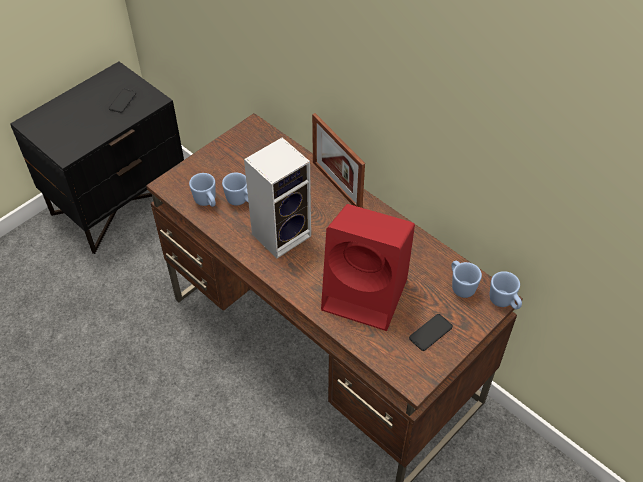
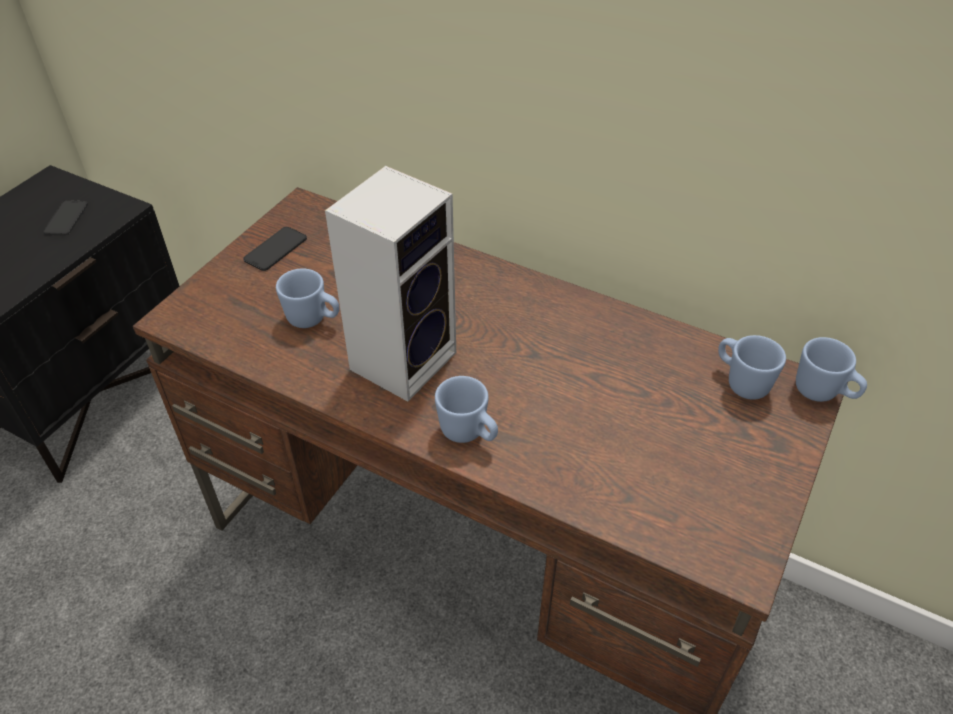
camera: 15 degrees left, 5 degrees down
(207, 202) = (253, 332): blue mug -> blue mug (469, 434)
(336, 186) = (471, 268): picture frame -> none
(367, 294) = (591, 429): red speaker -> none
(430, 332) = (729, 470): phone -> phone (275, 249)

